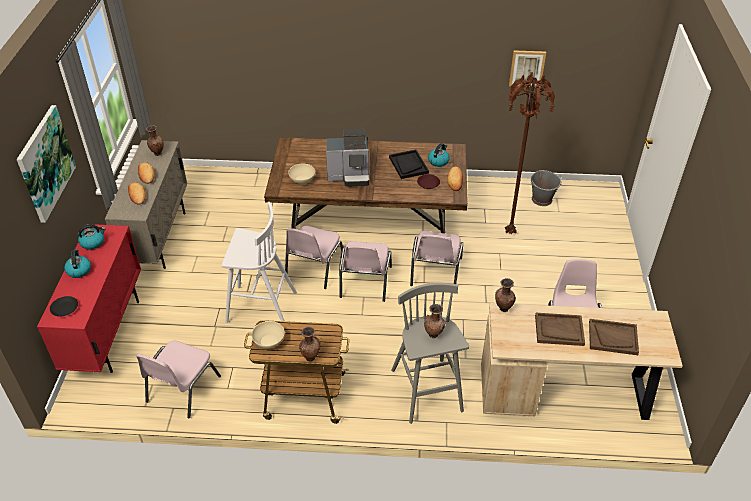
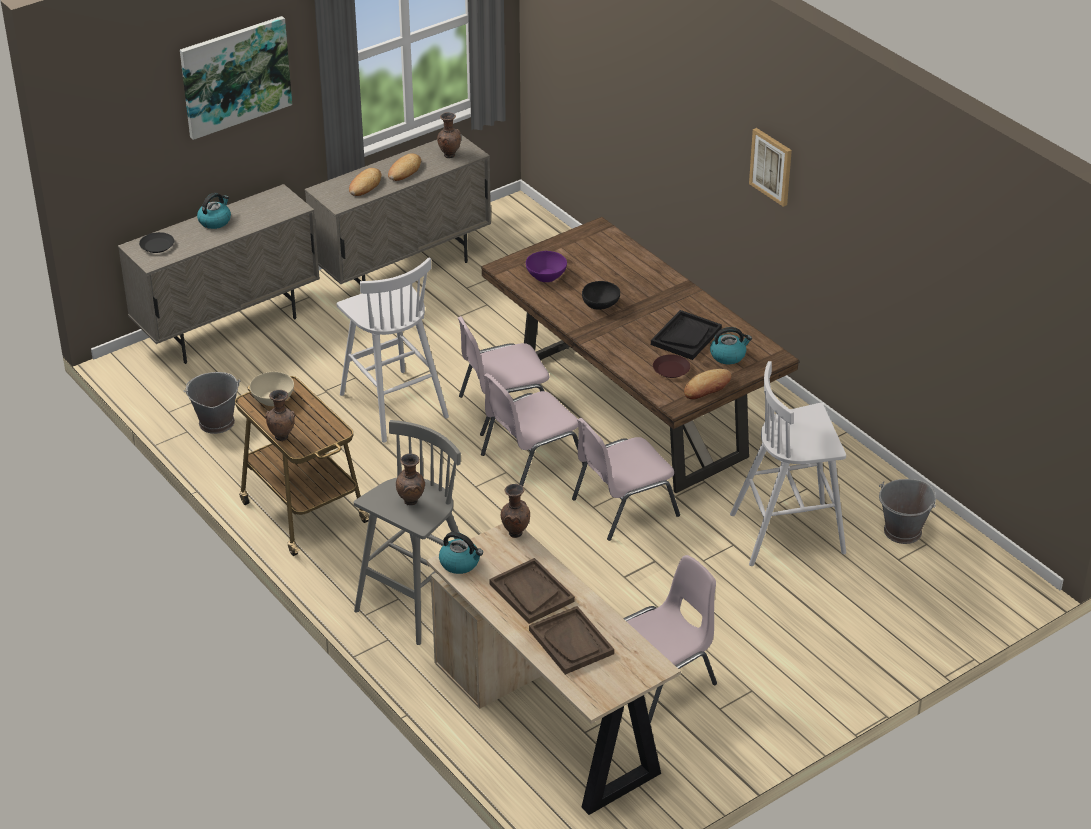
camera: 50 degrees right, 5 degrees down
(93, 242) = (262, 204): kettle -> kettle (460, 563)
(107, 334) = (228, 328): red cabinet -> beige cabinet
(182, 389) = (216, 422): pink chair -> grey bucket
(302, 180) = (546, 275): beige bowl -> purple bowl
(349, 176) = (601, 305): coffee machine -> black bowl
(509, 232) = (789, 533): brown floor lamp -> white stool
(527, 68) = (936, 292): picture -> picture (771, 166)

